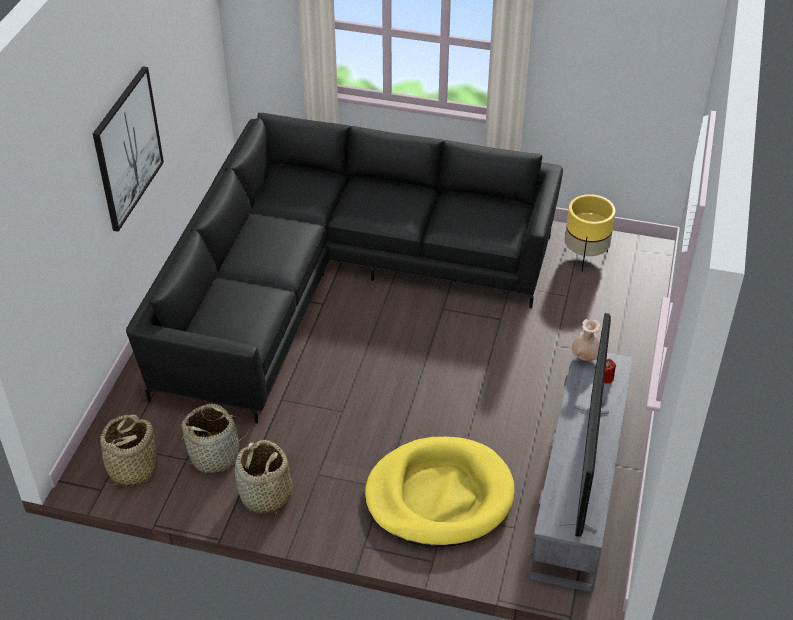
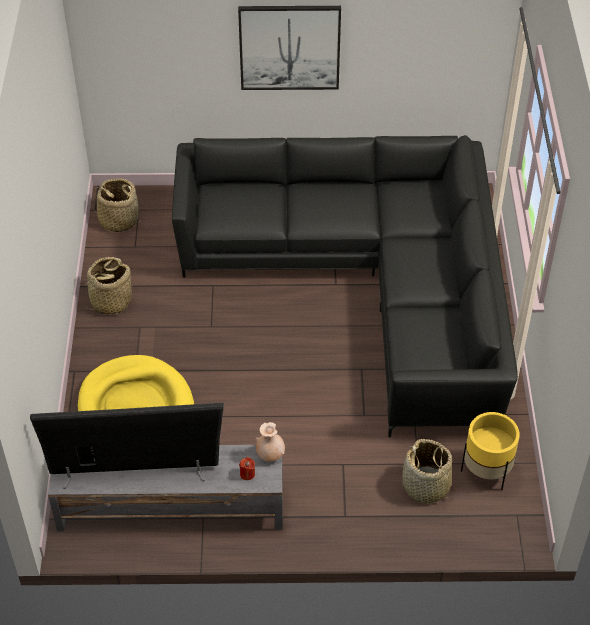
camera: 75 degrees right, 5 degrees up
(215, 455) = (143, 262): basket -> basket (426, 486)

